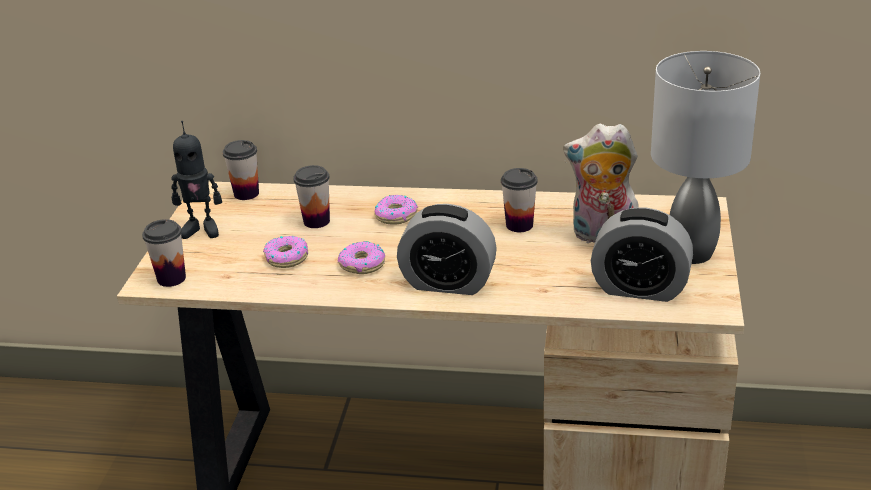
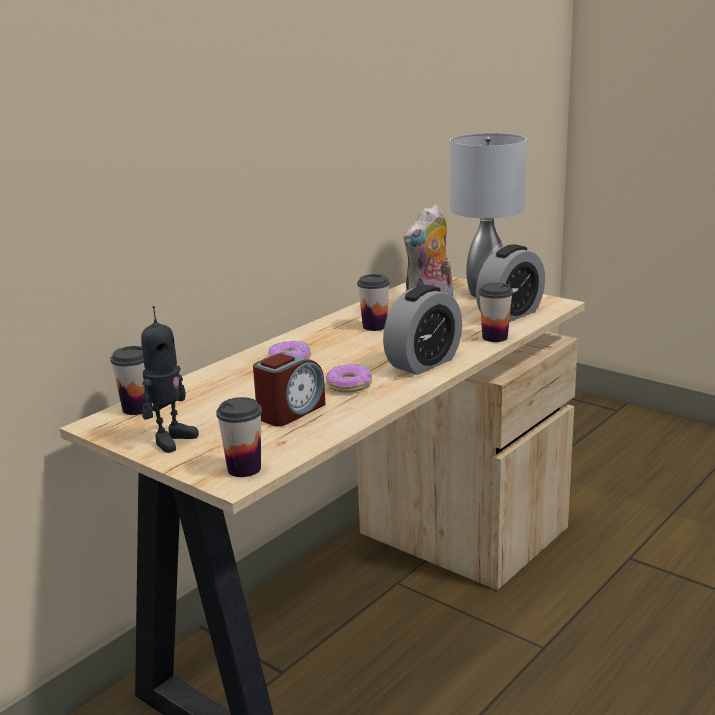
camera: 60 degrees left, 10 degrees down
(286, 258) = (290, 412): donut -> alarm clock
(316, 221) = (246, 389): cup -> cup (495, 337)

